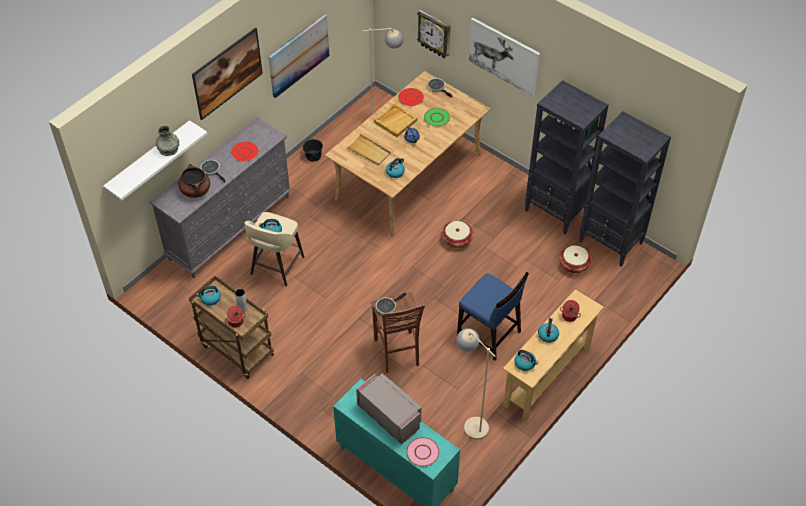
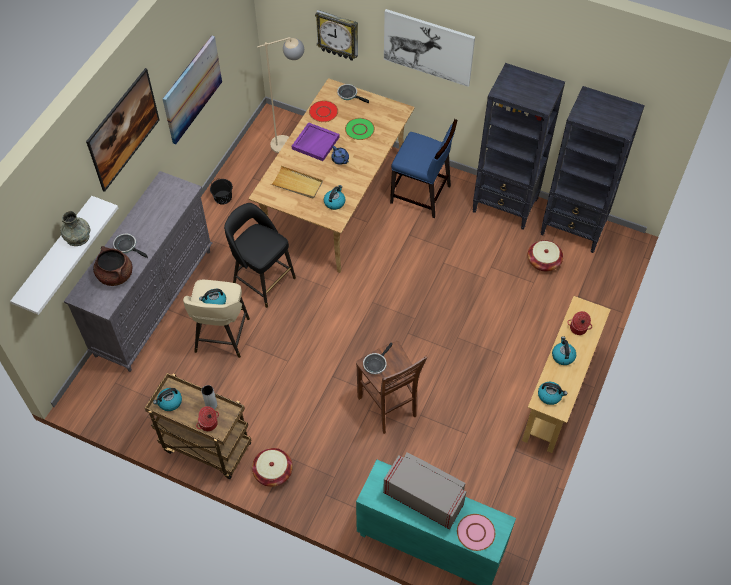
camera: 15 degrees left, 5 degrees up
(245, 152) = (159, 216): red plate -> none
(325, 229) = (262, 280): none -> black stool
(395, 121) = (315, 142): beige tray -> purple tray
(457, 240) = (411, 261): basket -> basket (273, 472)
(470, 422) = (493, 469): beige floor lamp -> none
(489, 334) = (480, 362): blue chair -> blue chair (421, 195)

